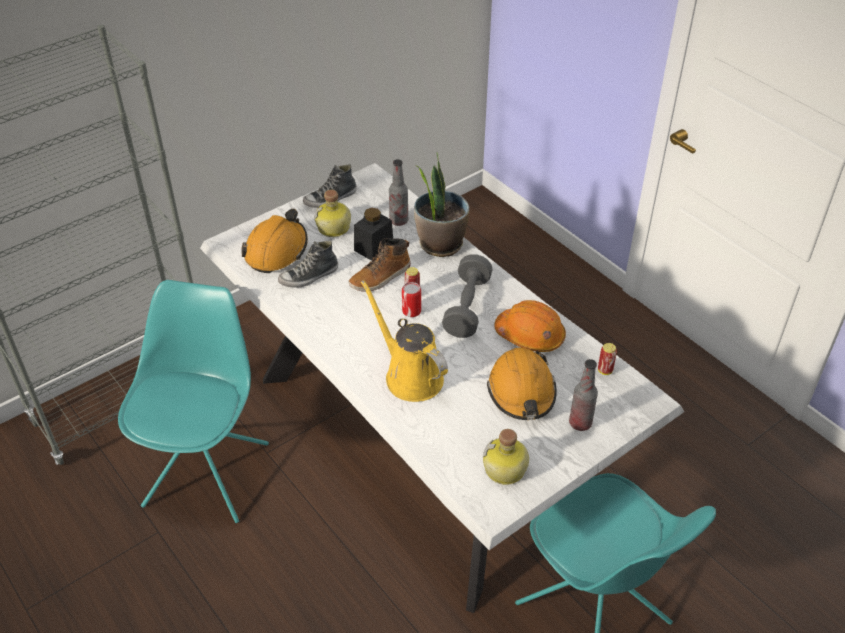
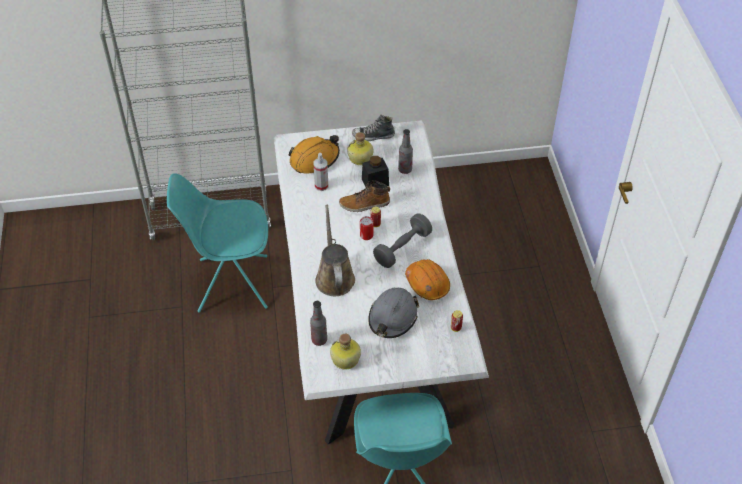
camera: 30 degrees right, 5 degrees up
(208, 472) = (231, 283): turquoise chair -> turquoise chair turned 135 degrees counterclockwise
(309, 277) = (321, 186): shoe -> spray bottle
(410, 375) = (334, 276): yellow watering can -> brown watering can
(440, 244) = (419, 197): potted plant -> none
(522, 392) = (392, 317): orange hard hat -> grey hard hat
(580, 423) = (412, 353): bottle -> bottle (319, 340)

